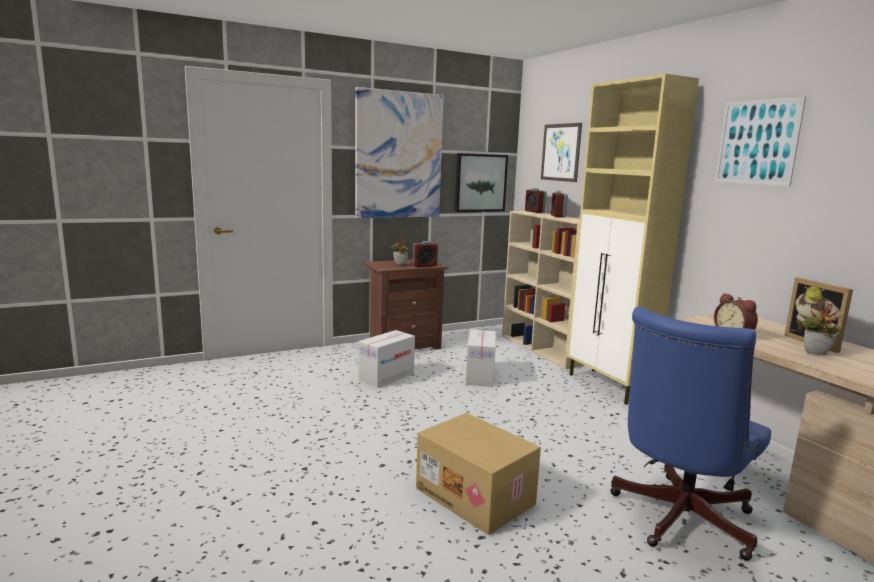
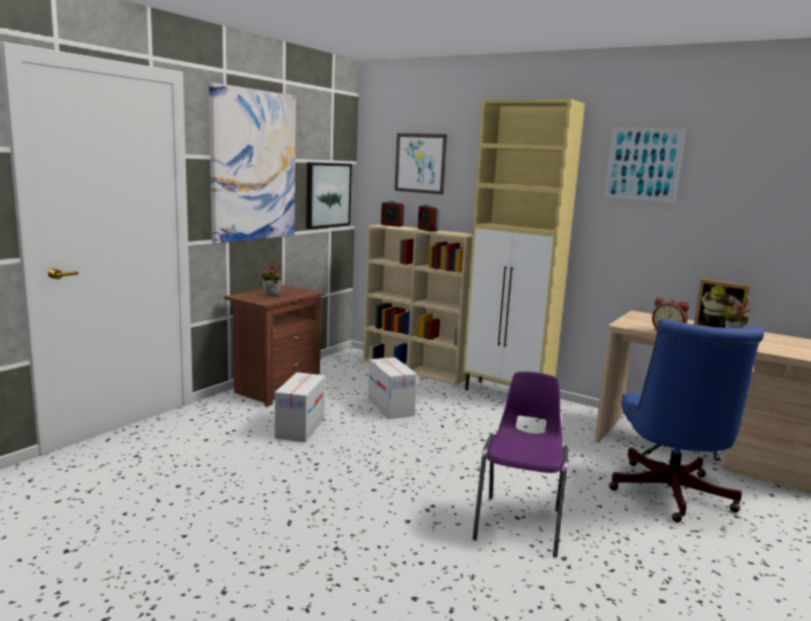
camera: 30 degrees left, 0 degrees up
(425, 265) = (301, 294): alarm clock -> none
(476, 496) = (520, 523): cardboard box -> purple chair

